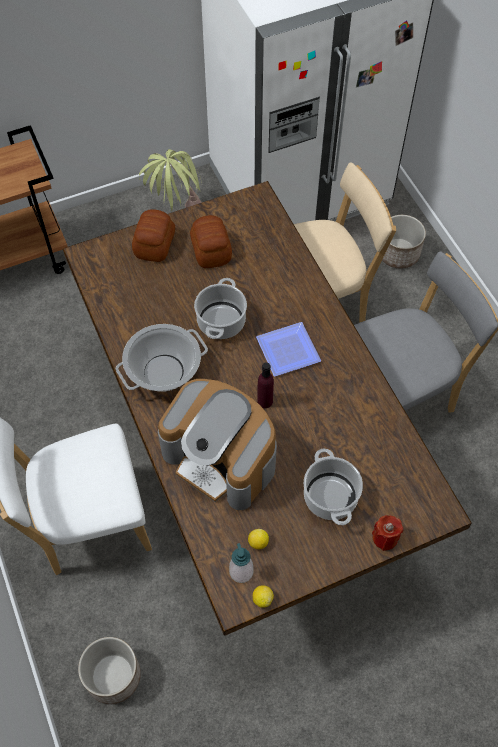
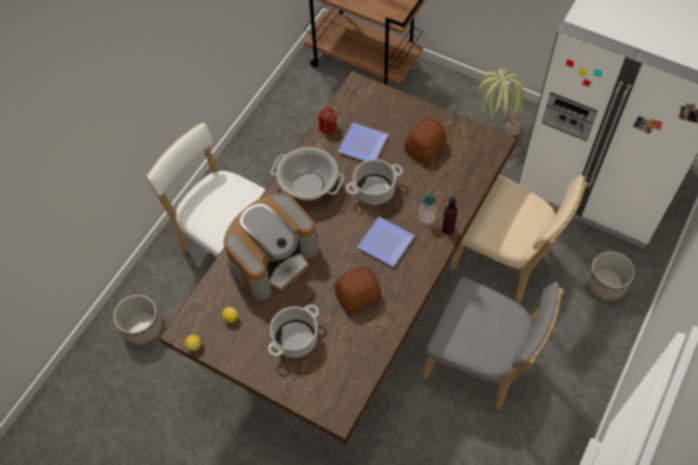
camera: 55 degrees right, 0 degrees up
(154, 245) = (399, 113): bread -> bread (357, 294)
(159, 298) = (361, 145): none -> plate
(221, 458) = (273, 259): coffee machine -> coffee machine turned 135 degrees counterclockwise
(241, 571) = (204, 321): soap dispenser -> soap dispenser (426, 217)
(265, 401) = (335, 255): purple bottle -> purple bottle (448, 229)
(385, 538) = (291, 391): red candle -> red candle (328, 127)

